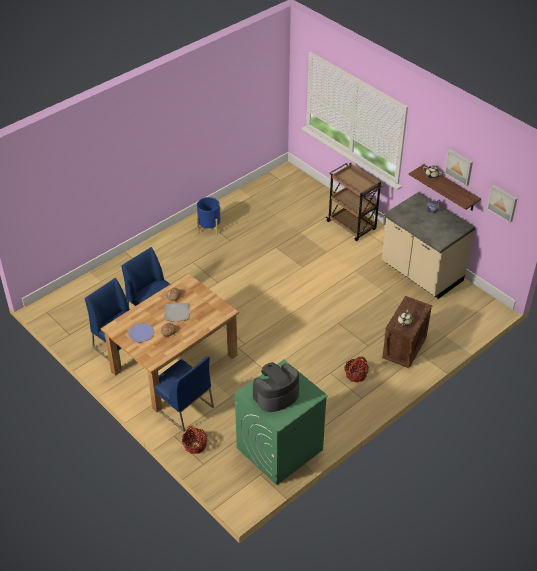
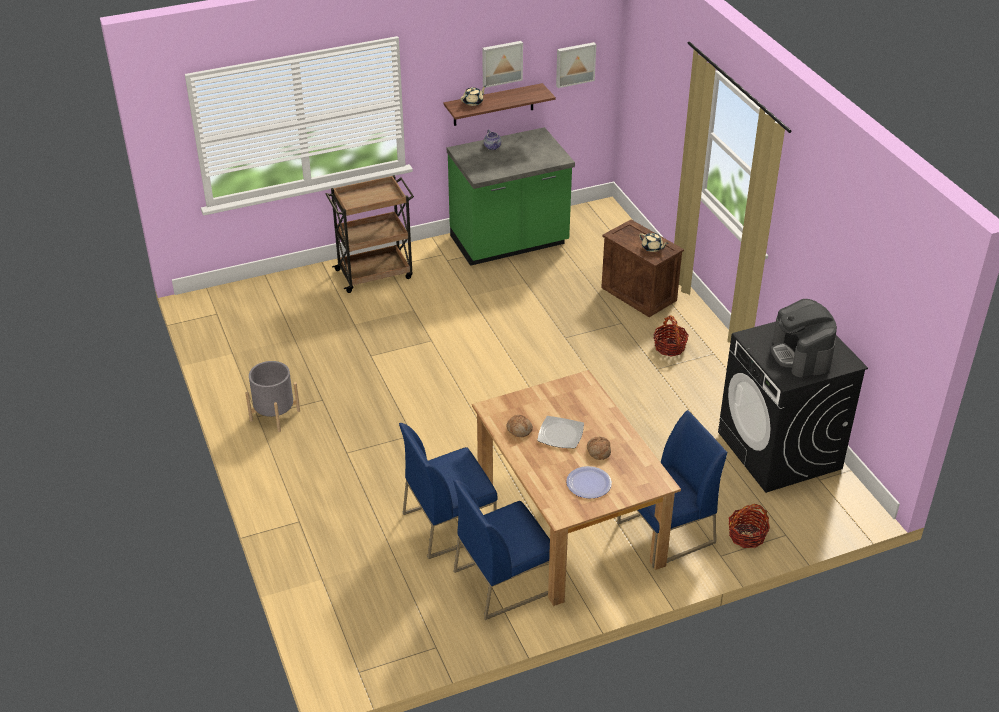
camera: 70 degrees left, 5 degrees down
(209, 228) = (275, 415): blue planter -> grey planter
(279, 449) = (779, 451): green washing machine -> black washing machine
(421, 273) = (509, 243): beige counter -> green counter

